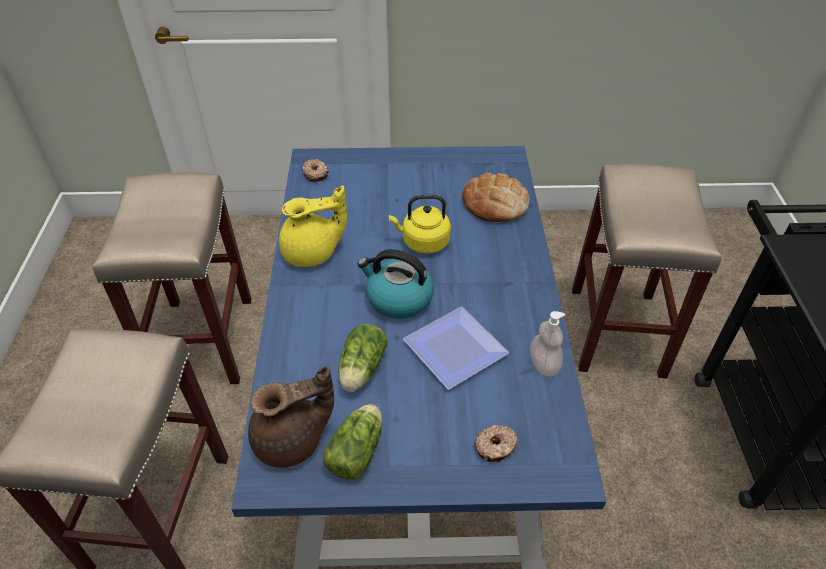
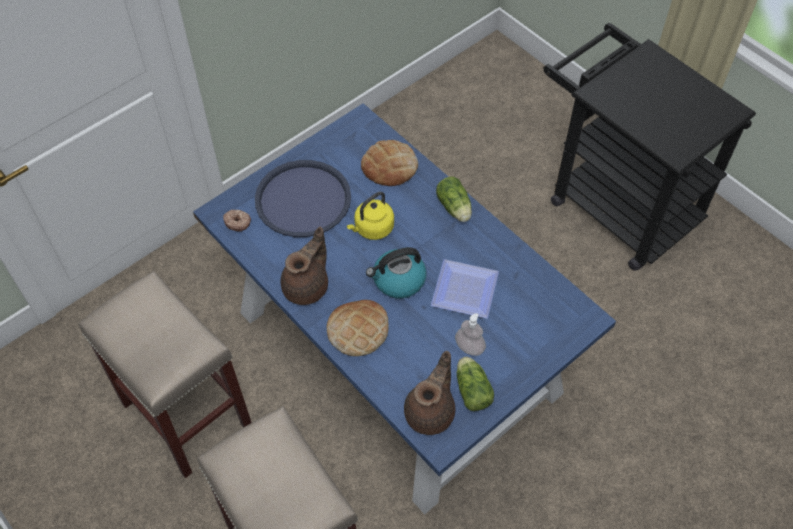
camera: 40 degrees left, 10 degrees up
(312, 253) = (307, 286): yellow teapot -> brown teapot
(313, 316) = (358, 330): none -> bread
(361, 370) = (425, 343): lettuce -> lettuce (455, 208)
(388, 187) = (303, 200): none -> blue tray
(495, 447) = (540, 332): donut -> none
(543, 364) = (521, 265): soap dispenser -> soap dispenser (469, 347)
(617, 332) = (479, 199): beige stool -> none

